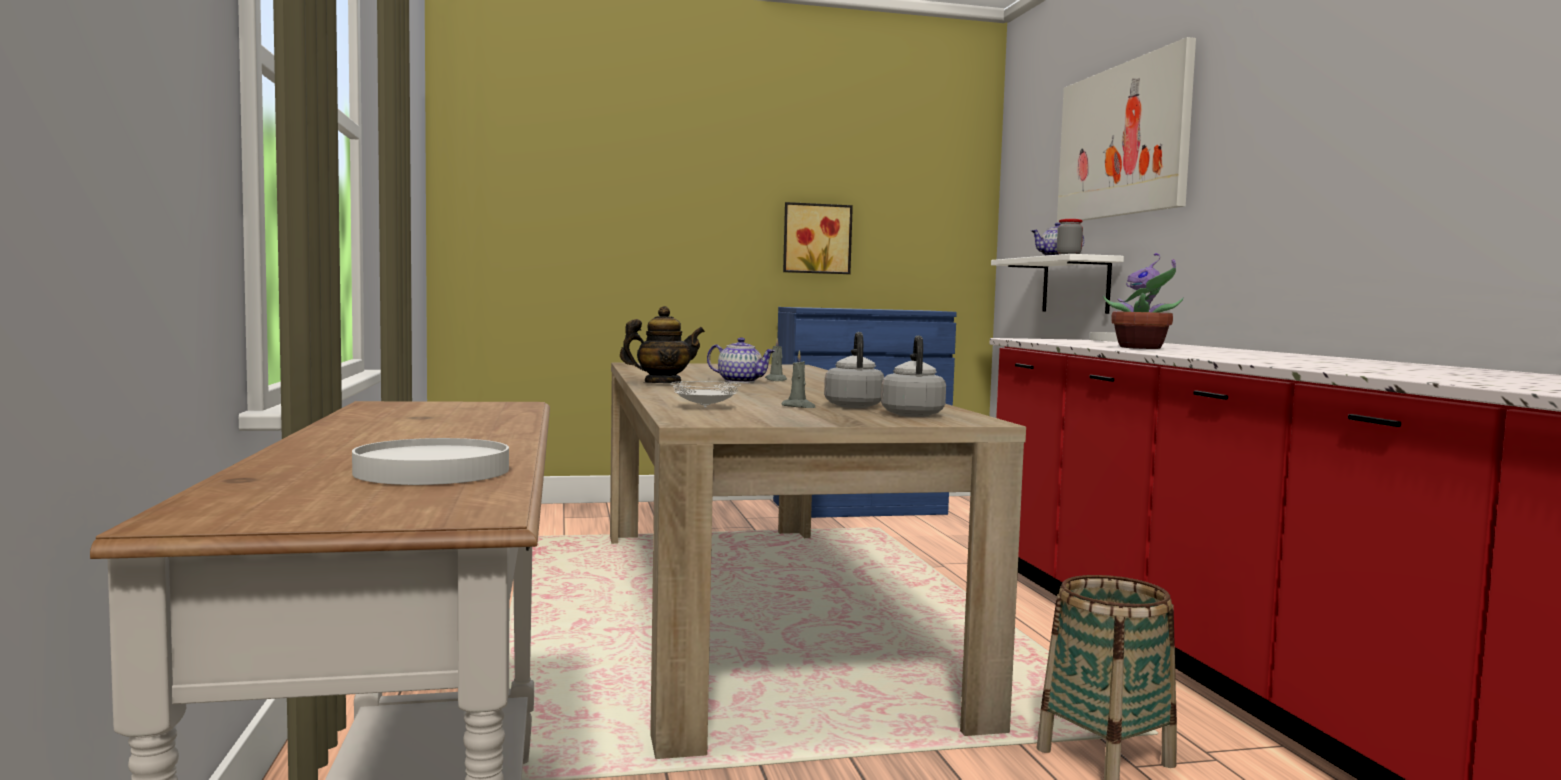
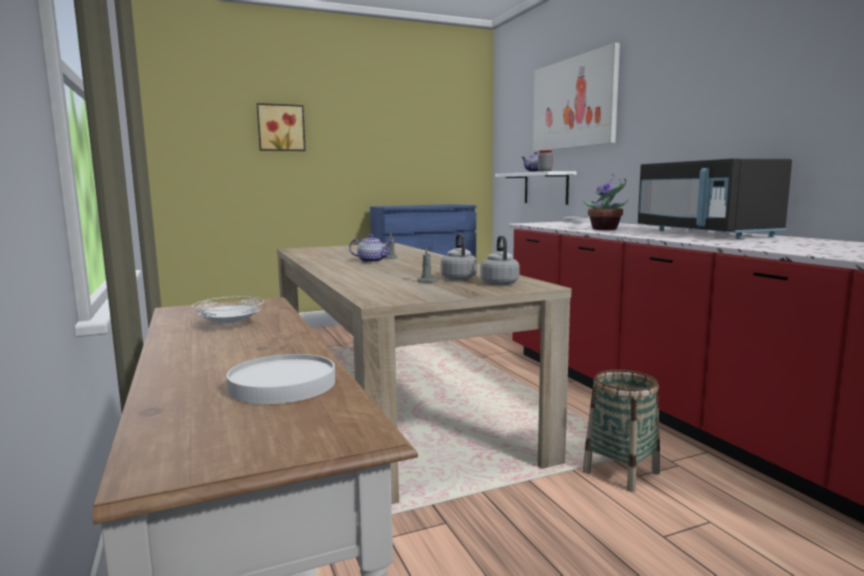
camera: 10 degrees left, 5 degrees up
(662, 384) = (326, 267): teapot -> none
(704, 407) = (372, 287): white plate -> white plate (230, 325)
(816, 238) = (389, 163): picture -> picture (281, 128)
(1309, 358) = (705, 233): none -> black microwave

